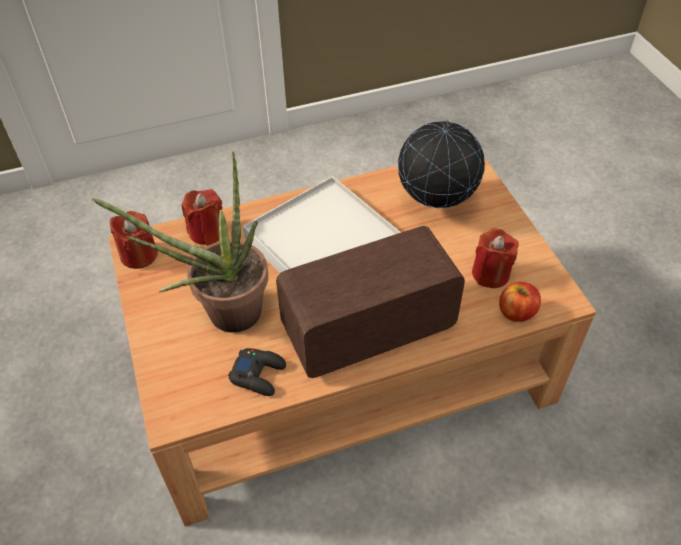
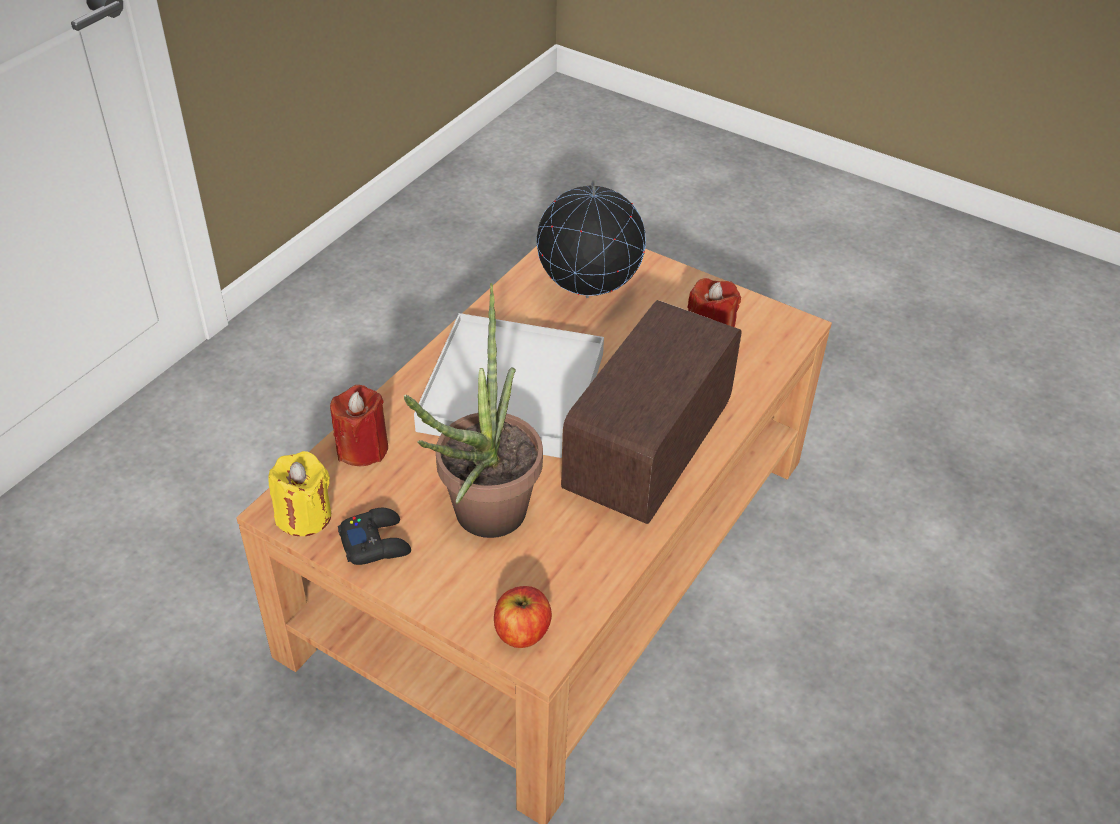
camera: 40 degrees left, 5 degrees down
(139, 255) = (304, 516): red candle -> yellow candle
(258, 375) = (585, 556): black game controller -> black game controller (375, 542)
(516, 312) = (767, 359): apple -> apple (522, 632)

